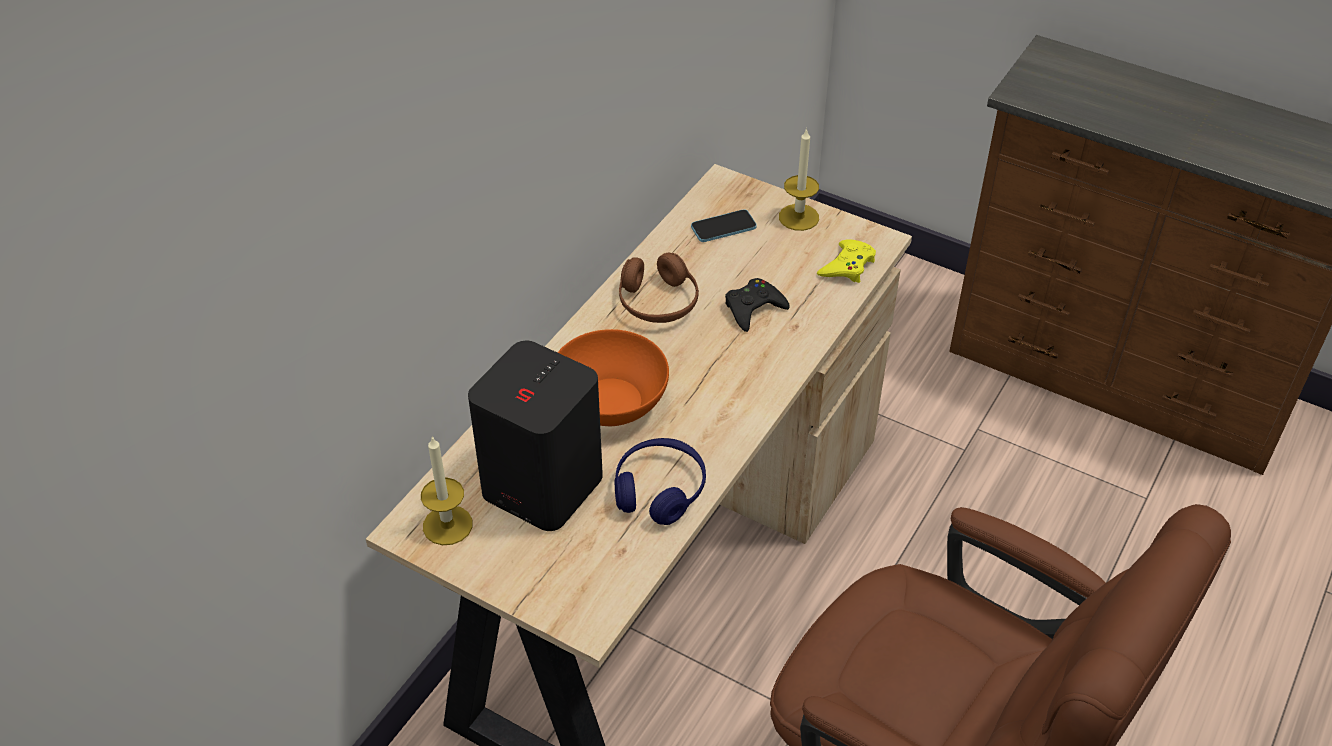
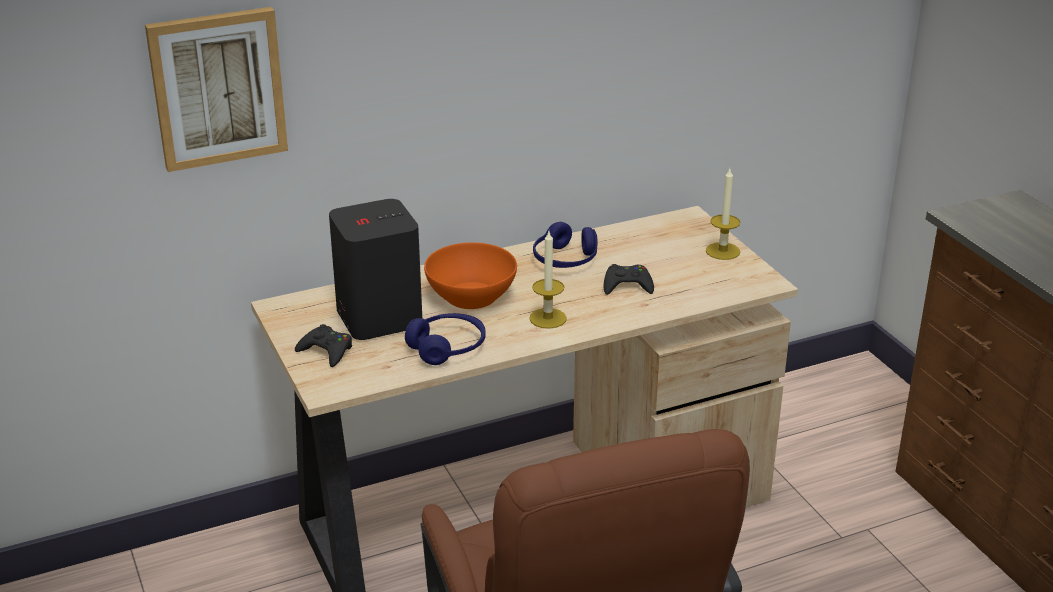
camera: 35 degrees right, 15 degrees down
(291, 312) = (217, 88): none -> picture
(447, 525) = (302, 313): candle -> candle (548, 318)
(533, 565) = (326, 351): none -> black game controller
(658, 302) = (565, 260): brown headphones -> blue headphones
(723, 227) = (660, 239): phone -> none
(847, 266) = (725, 287): yellow game controller -> none

